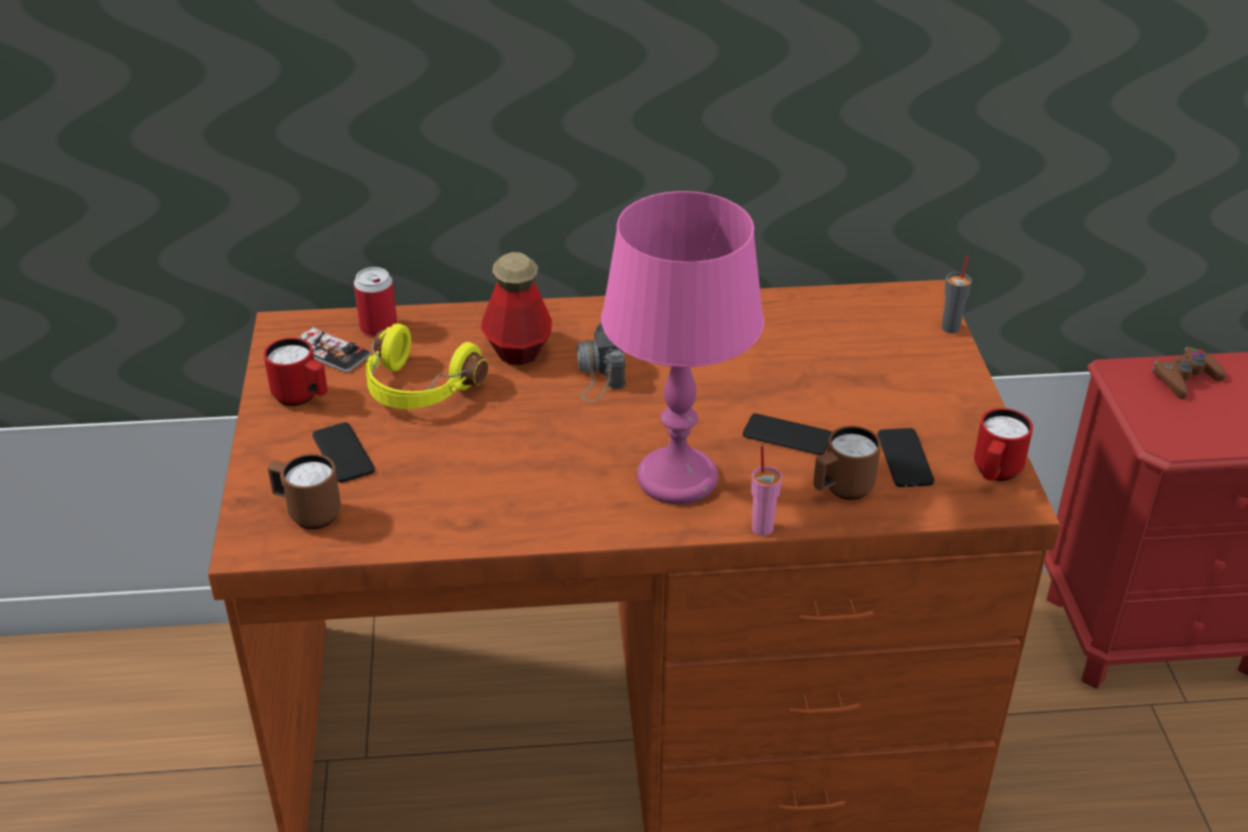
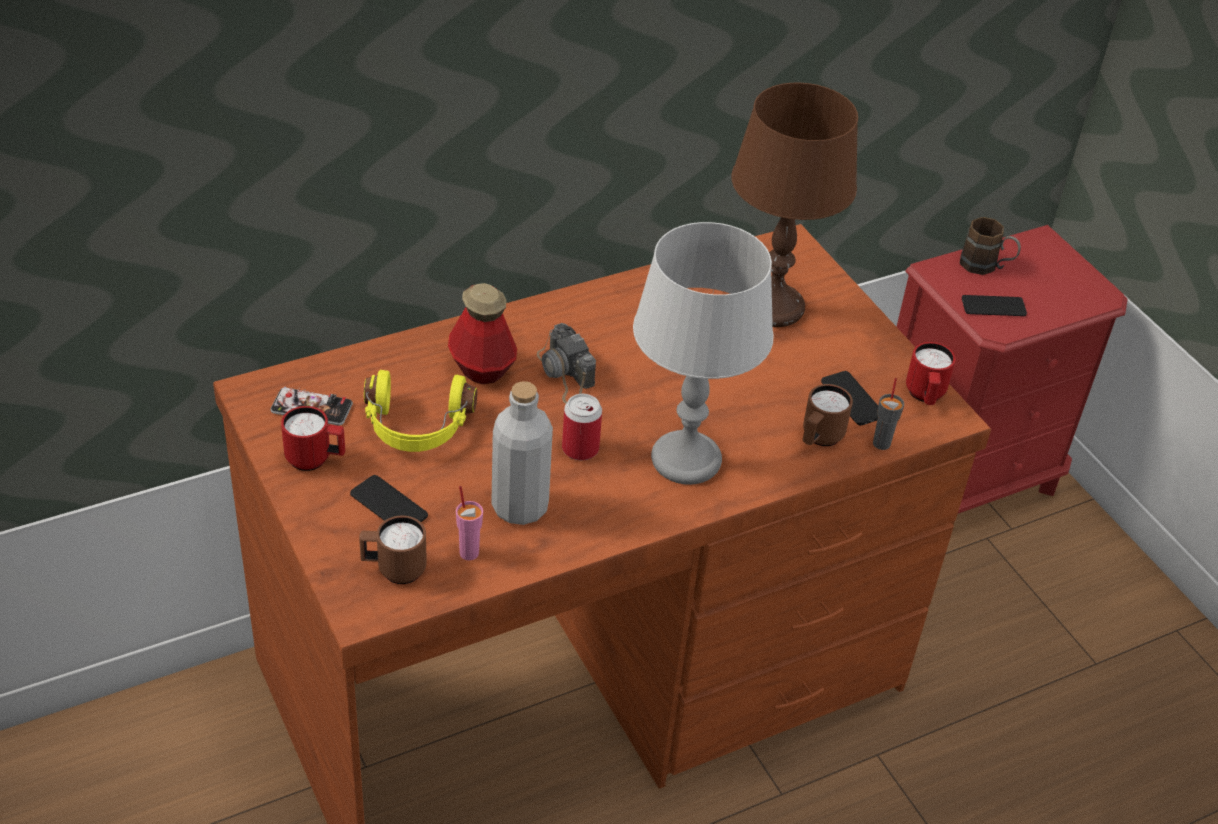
camera: 25 degrees left, 5 degrees up
(378, 327) = (341, 373): can -> can (580, 449)
(472, 484) = (520, 507): none -> grey bottle
(678, 479) = (687, 460): pink table lamp -> grey table lamp
(762, 527) = (776, 487): pink cup -> pink cup (469, 552)
(787, 435) = (751, 399): phone -> phone (993, 306)
(864, 352) = (772, 307): none -> brown table lamp
(951, 328) = (828, 270): grey cup -> grey cup (882, 443)
(1185, 378) = (986, 267): brown game controller -> brown mug

